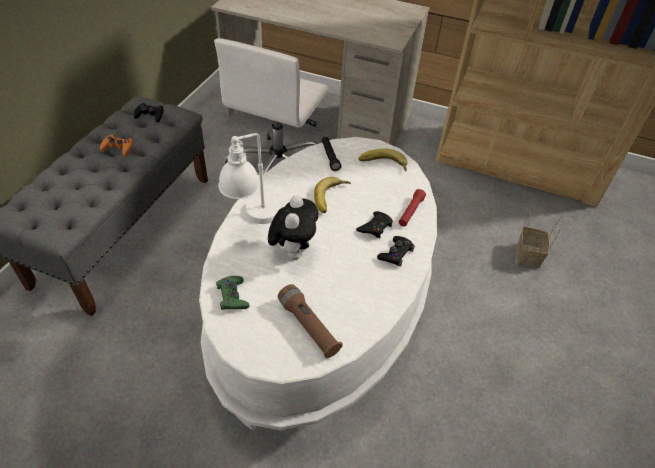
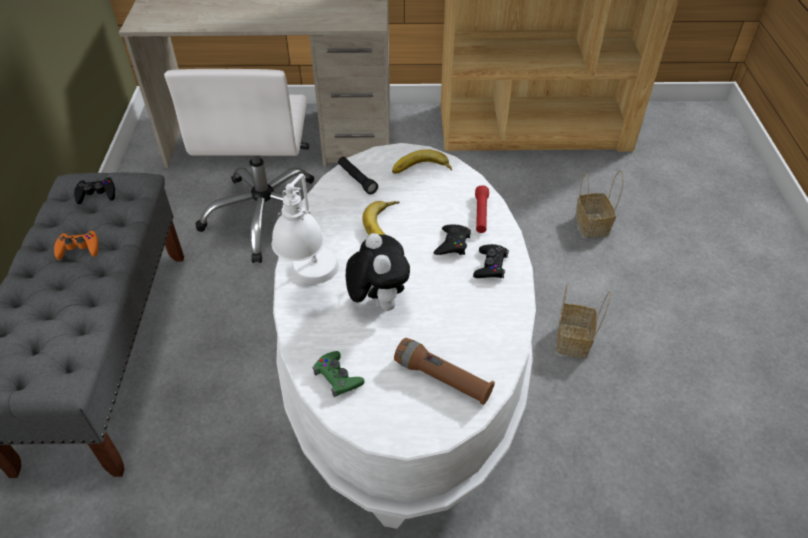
camera: 20 degrees left, 0 degrees up
(464, 342) = (573, 342): none -> basket

